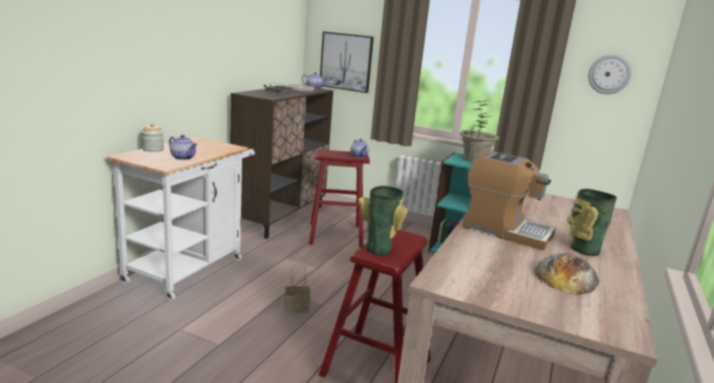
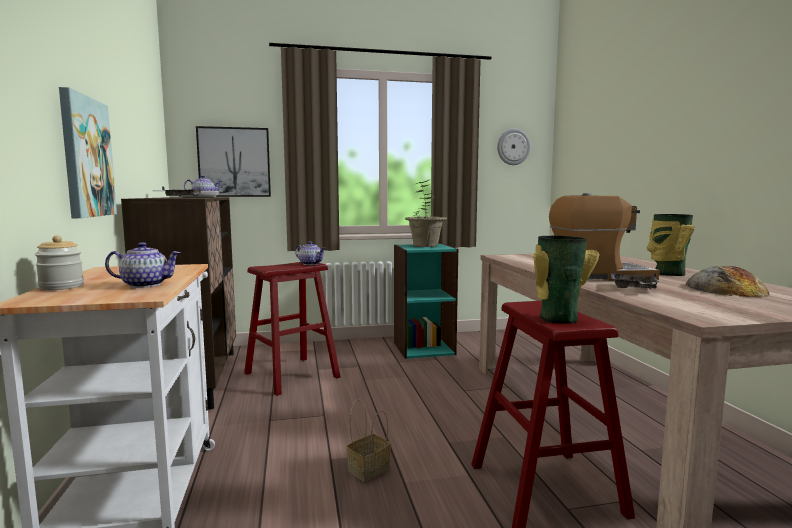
camera: 35 degrees left, 10 degrees down
(200, 70) = (86, 157): none -> picture
(485, 249) = (633, 288): none -> grey tray

